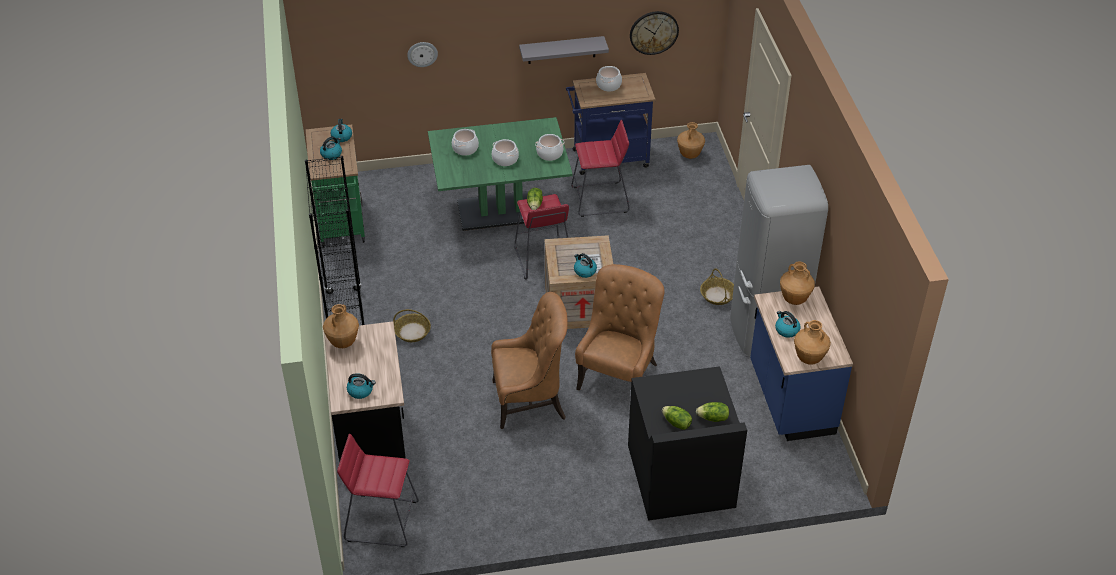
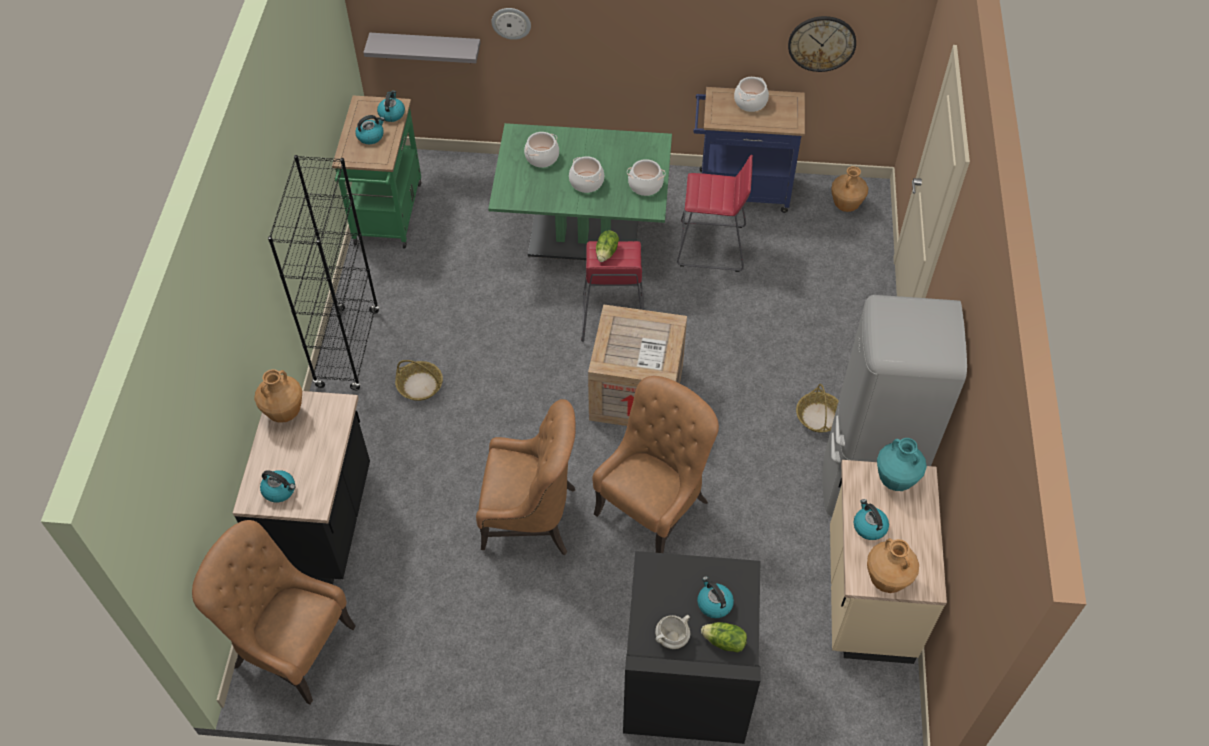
camera: 15 degrees right, 10 degrees up
(381, 520) = (292, 647): red stool -> brown chair
(561, 50) = (695, 46): grey shelf -> grey shelf (426, 47)
(584, 271) = (638, 362): kettle -> kettle (714, 603)
(676, 423) = (672, 638): lettuce -> white cooking pot
(790, 399) = (866, 595): blue counter -> beige counter
(794, 299) = (895, 480): brown vase -> turquoise vase

